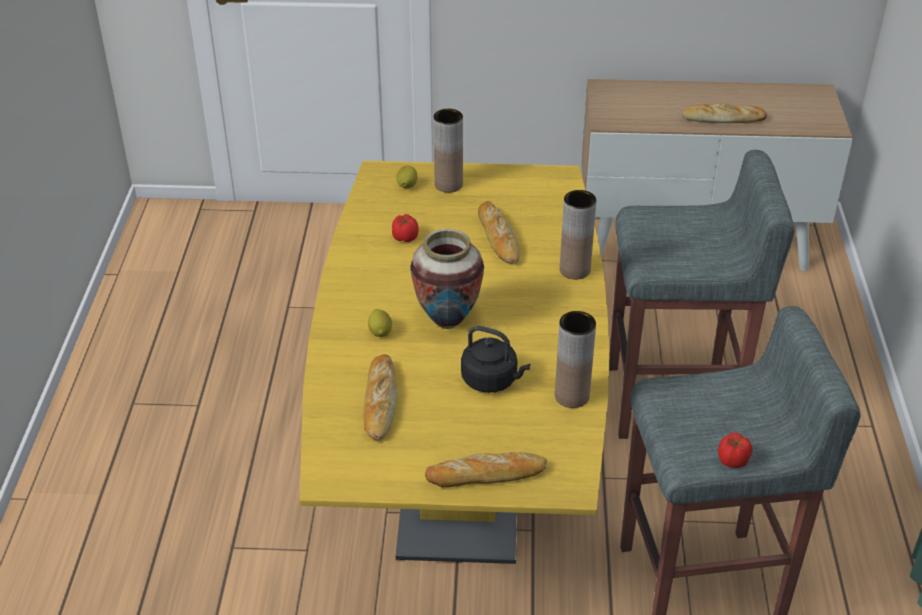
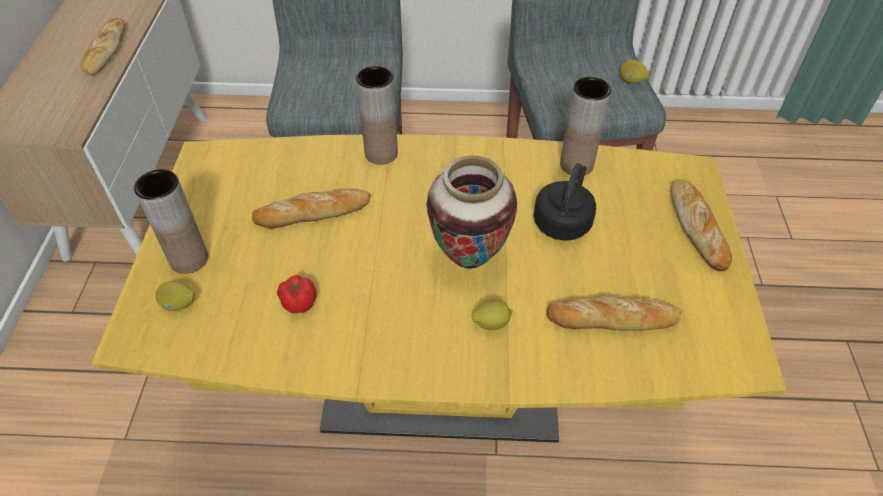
camera: 90 degrees left, 10 degrees up
(732, 460) = (631, 81): tomato -> lemon

